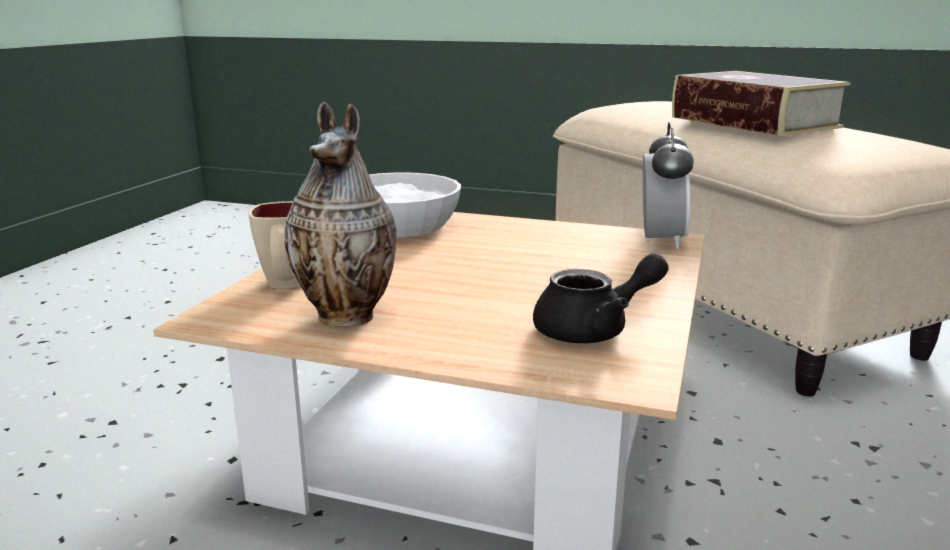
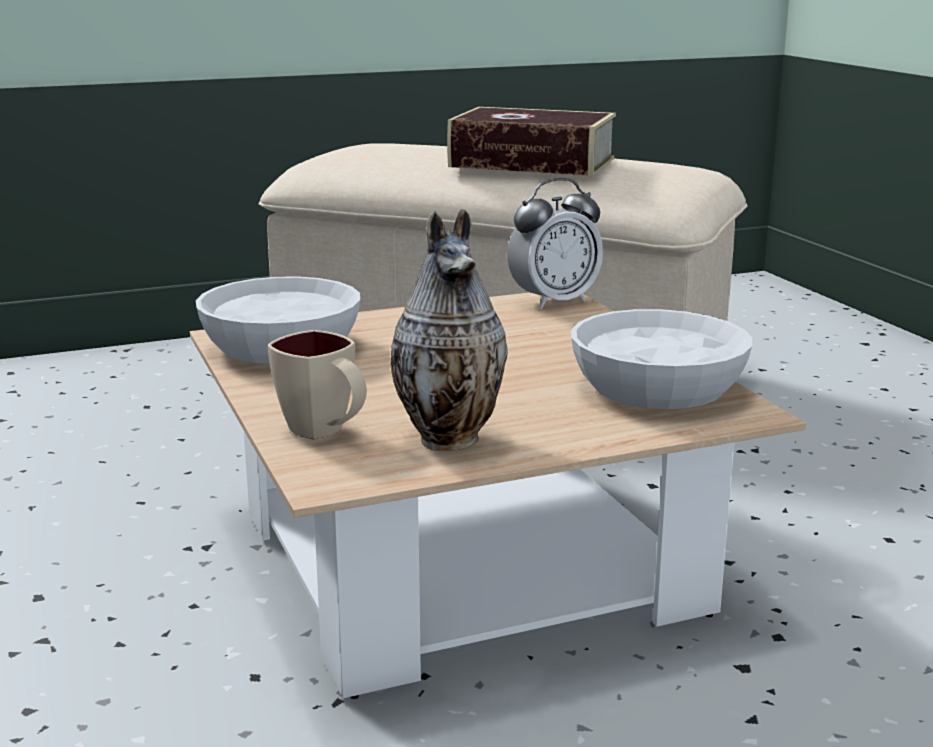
camera: 40 degrees left, 0 degrees up
(594, 330) = (656, 387): black teapot -> white bowl
(661, 240) = (553, 301): alarm clock -> alarm clock turned 90 degrees clockwise

